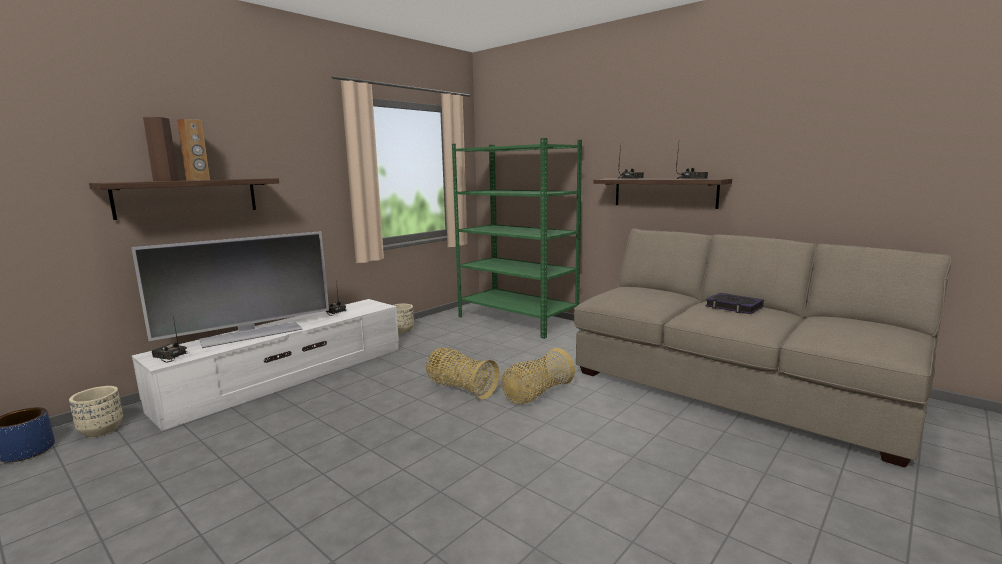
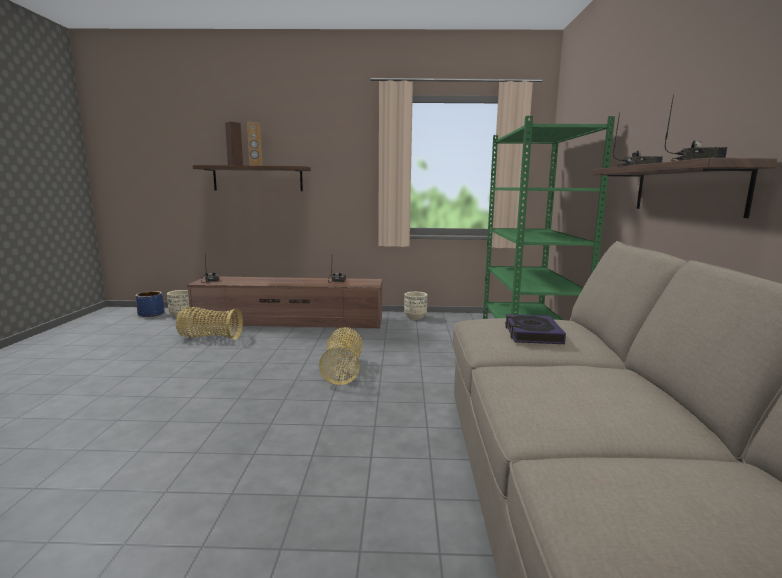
camera: 50 degrees right, 0 degrees up
(251, 334) = (266, 280): television -> none
(288, 375) = (291, 320): white tv stand -> brown tv stand
(536, 394) = (376, 402): basket -> basket (209, 337)
(733, 307) = (612, 385): book -> book (532, 334)

